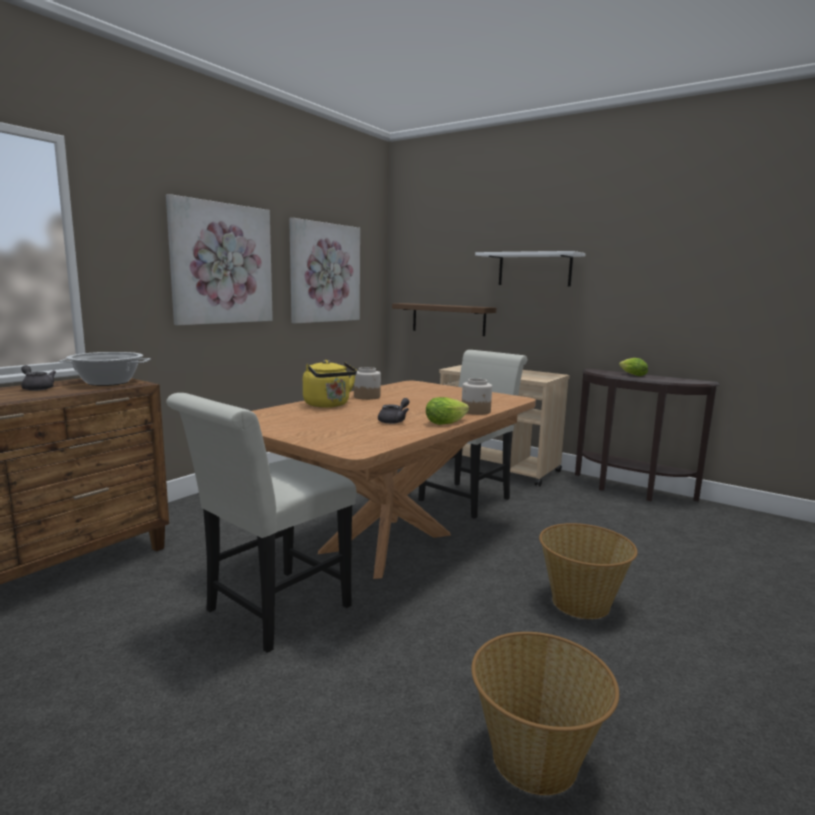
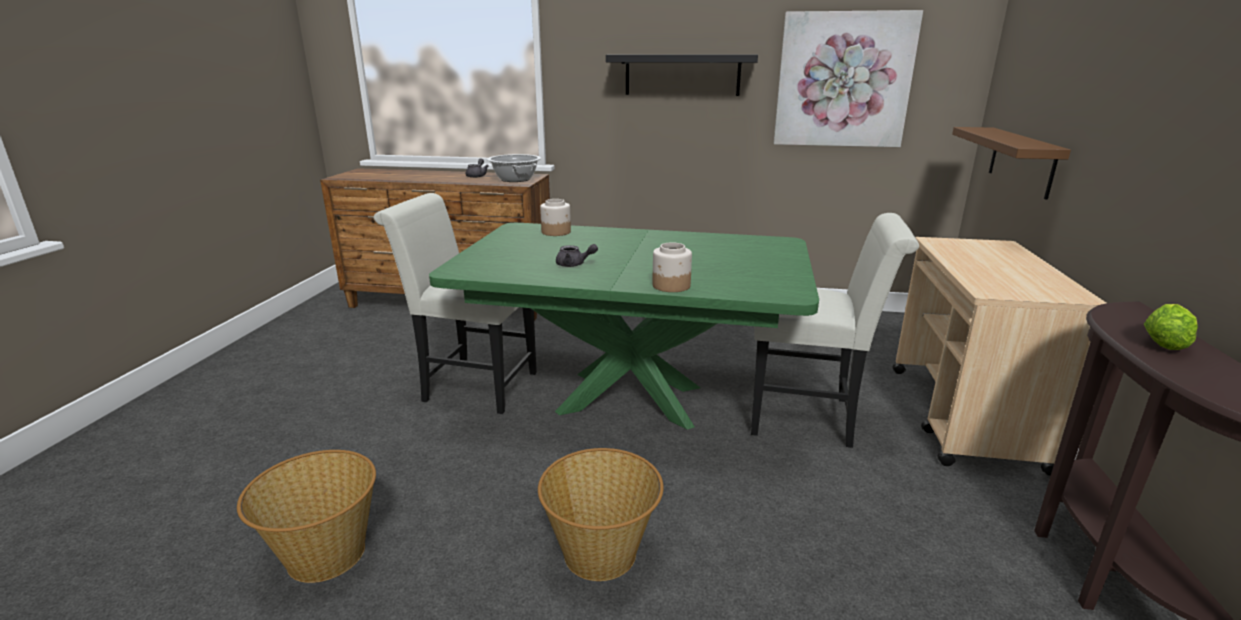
camera: 65 degrees right, 10 degrees up
(222, 264) = (682, 75): picture -> black shelf
(328, 405) = (607, 236): yellow kettle -> none
(367, 397) = (668, 240): jar -> jar (556, 232)
(388, 543) = (631, 400): brown dining table -> green dining table
(448, 422) = (597, 282): lettuce -> none
(534, 269) = (1133, 79): white shelf -> none

